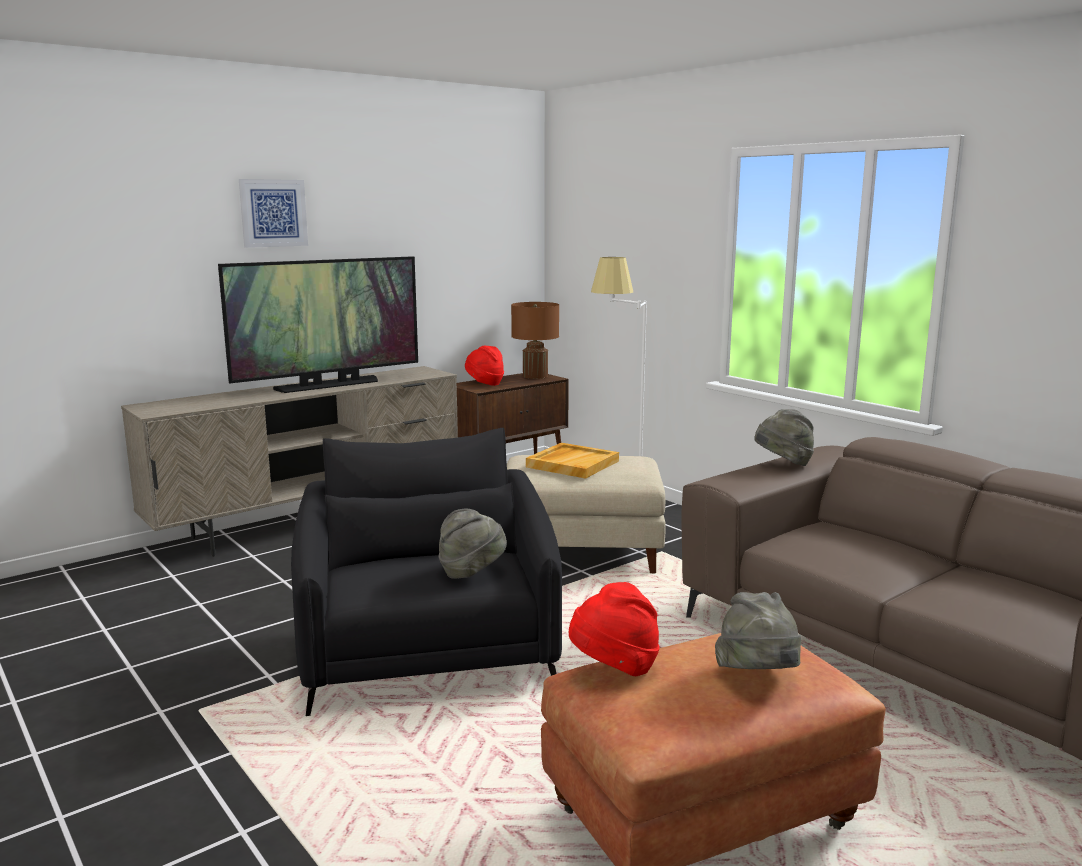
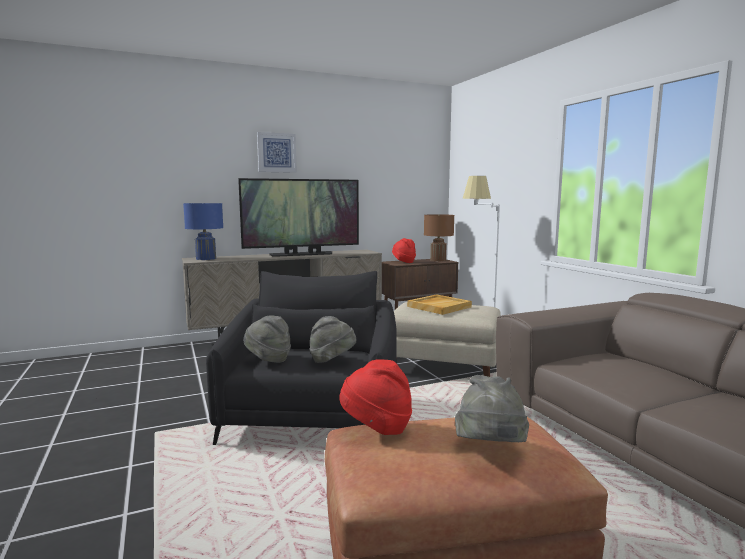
camera: 15 degrees right, 5 degrees down
(169, 405) = (206, 258): none -> blue table lamp
(783, 464) = (578, 308): grey hat -> grey hat (268, 359)

